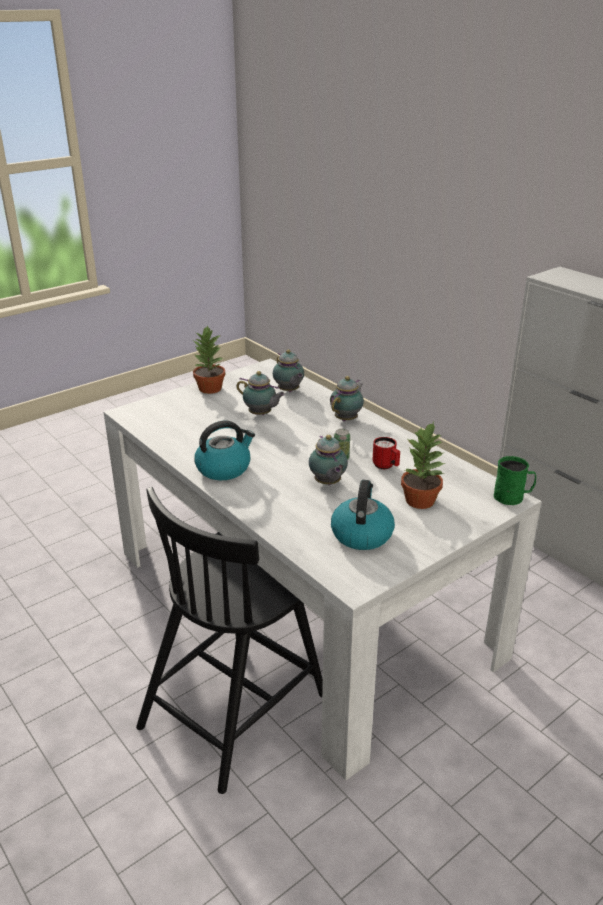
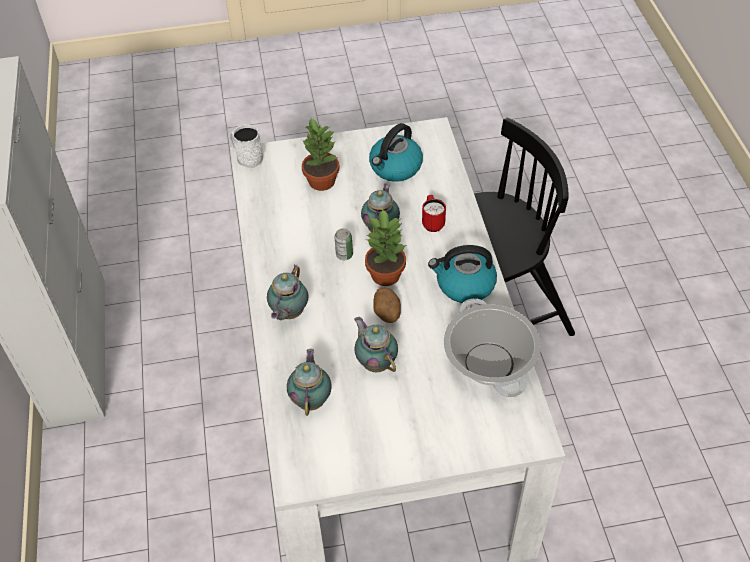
camera: 150 degrees left, 20 degrees up
(177, 434) = (489, 363): none -> cooking pot
(209, 389) = (407, 451): potted plant -> potted plant (386, 274)
(274, 437) = (387, 313): none -> potato
(347, 419) = (288, 313): teapot -> teapot turned 45 degrees counterclockwise
(386, 466) = (313, 228): red mug -> red mug (432, 222)
(512, 497) = (247, 157): green mug -> white mug

